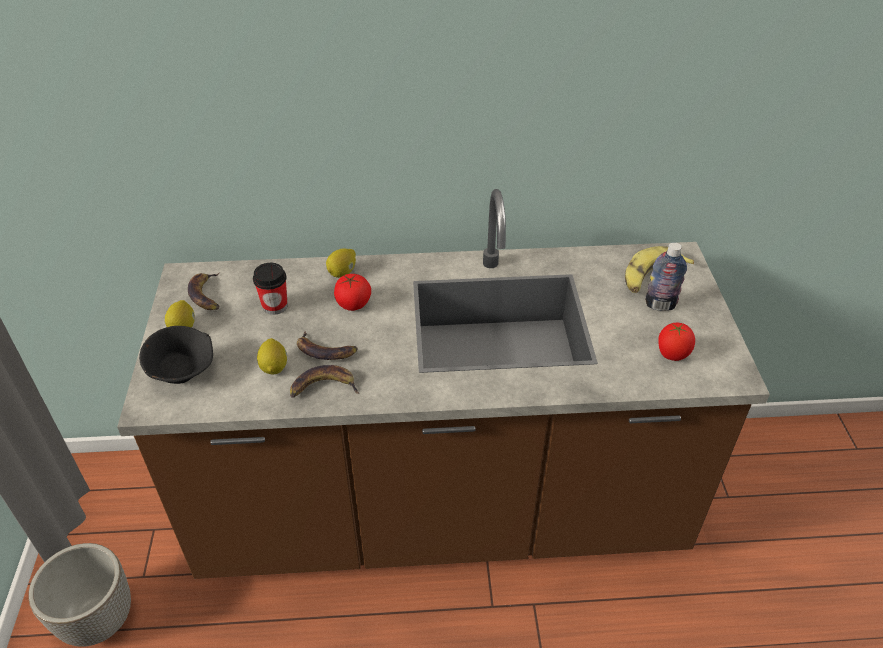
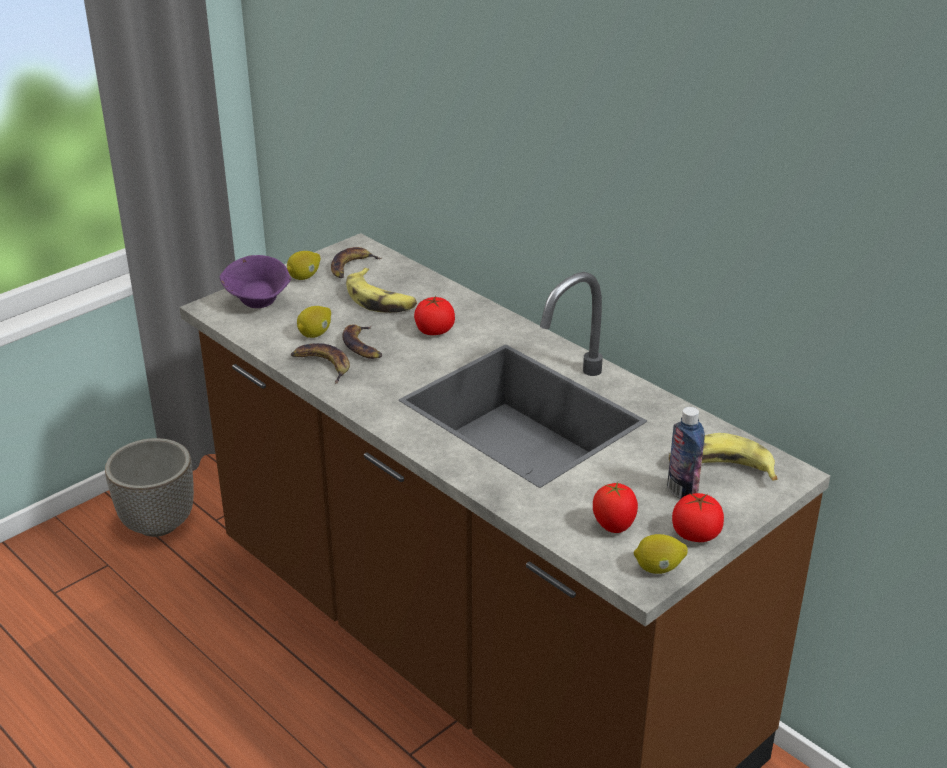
camera: 50 degrees right, 10 degrees down
(183, 374) = (259, 303): black bowl -> purple bowl
(275, 306) = (380, 300): cup -> banana
(342, 272) = (464, 307): lemon -> lemon (658, 568)
(708, 326) = (695, 534): none -> tomato

